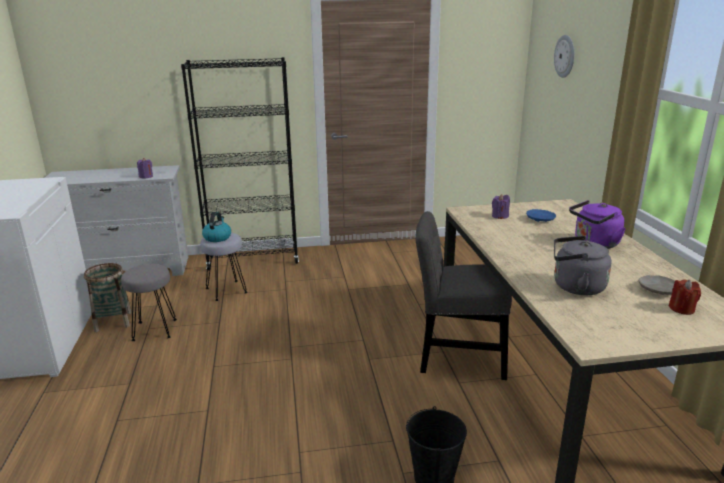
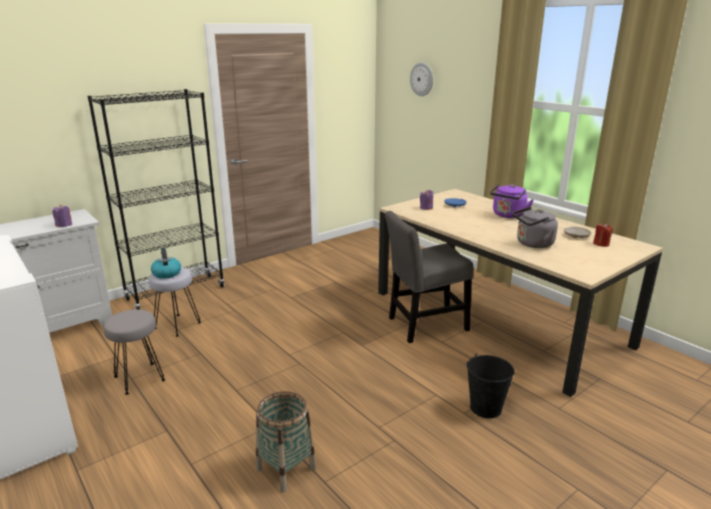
camera: 30 degrees left, 0 degrees up
(113, 321) = (82, 384): basket -> basket (286, 469)

